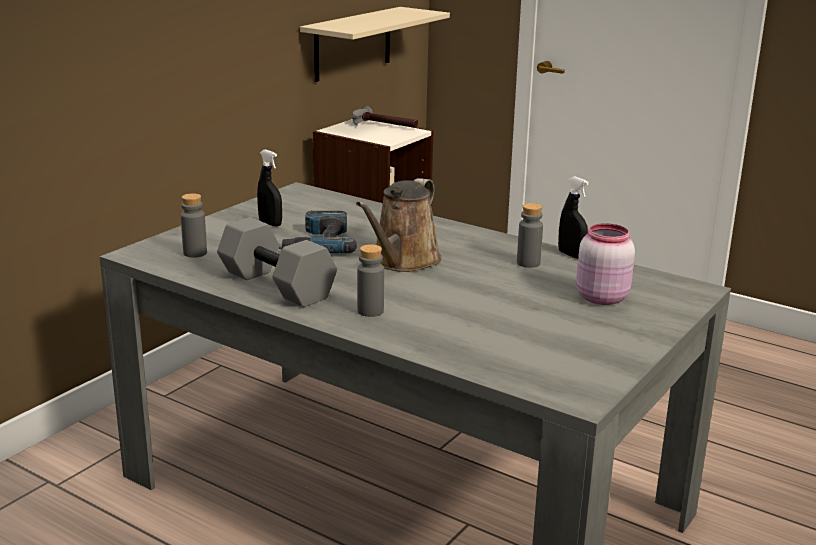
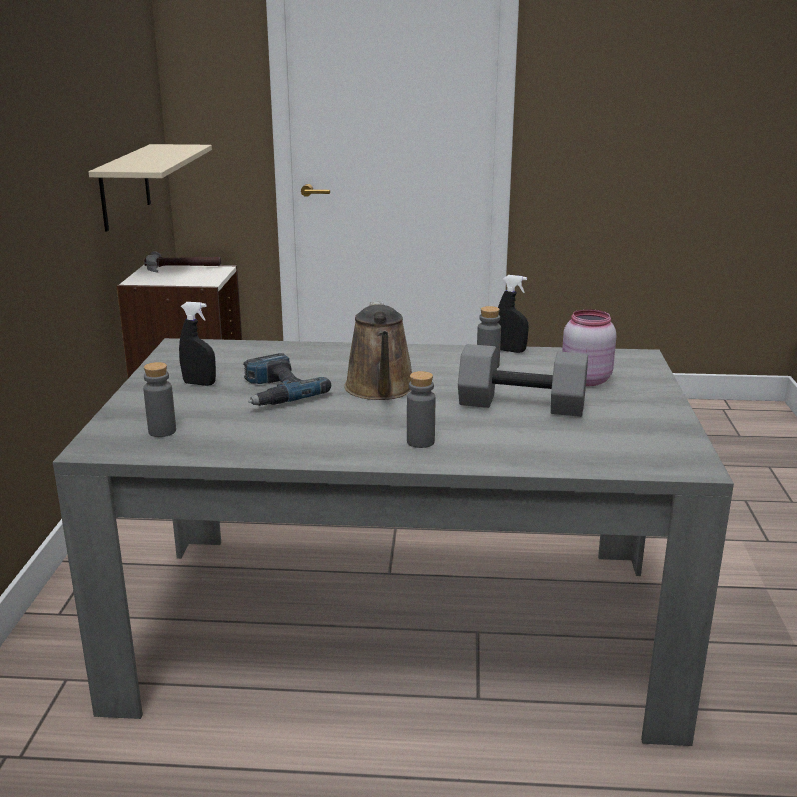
camera: 30 degrees left, 0 degrees up
(274, 285) = (294, 442): grey dumbbell -> grey dumbbell (520, 405)

